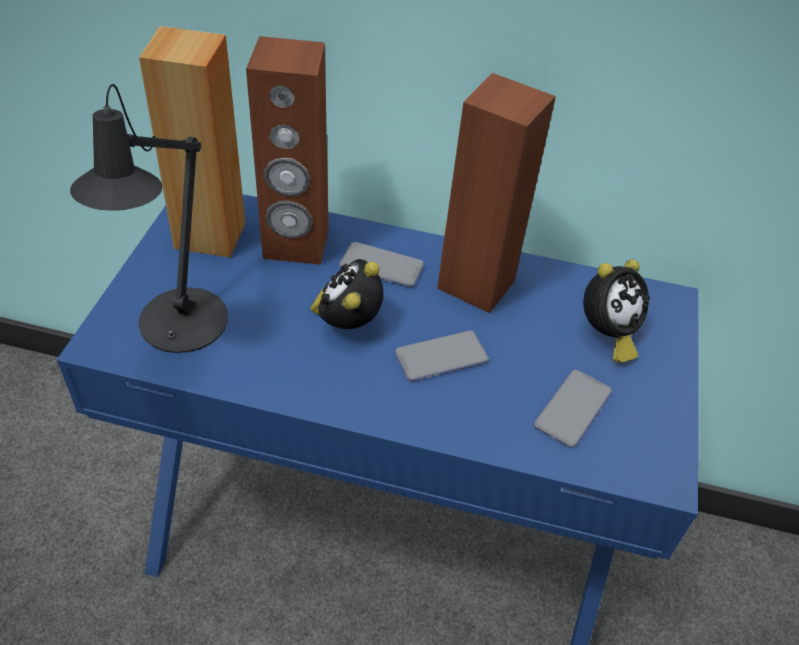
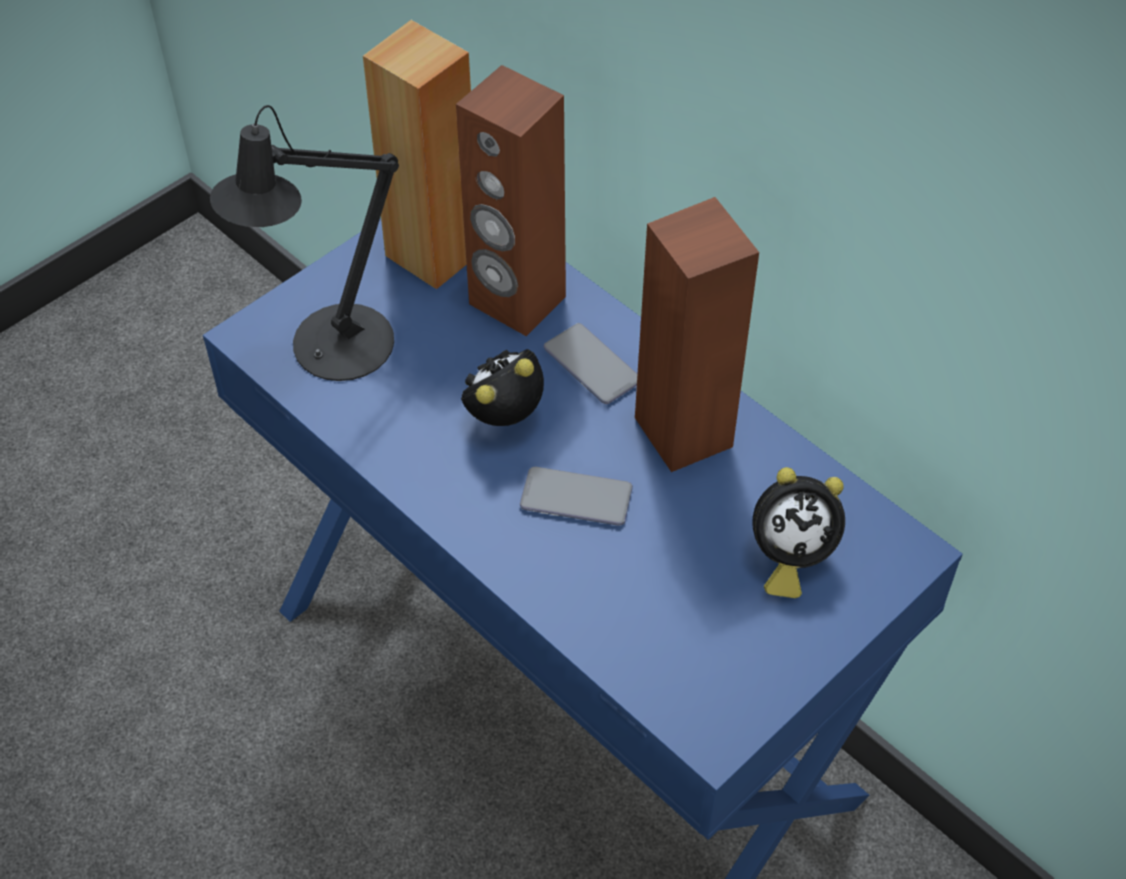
camera: 35 degrees right, 5 degrees up
(572, 409) = (674, 619): phone -> none

